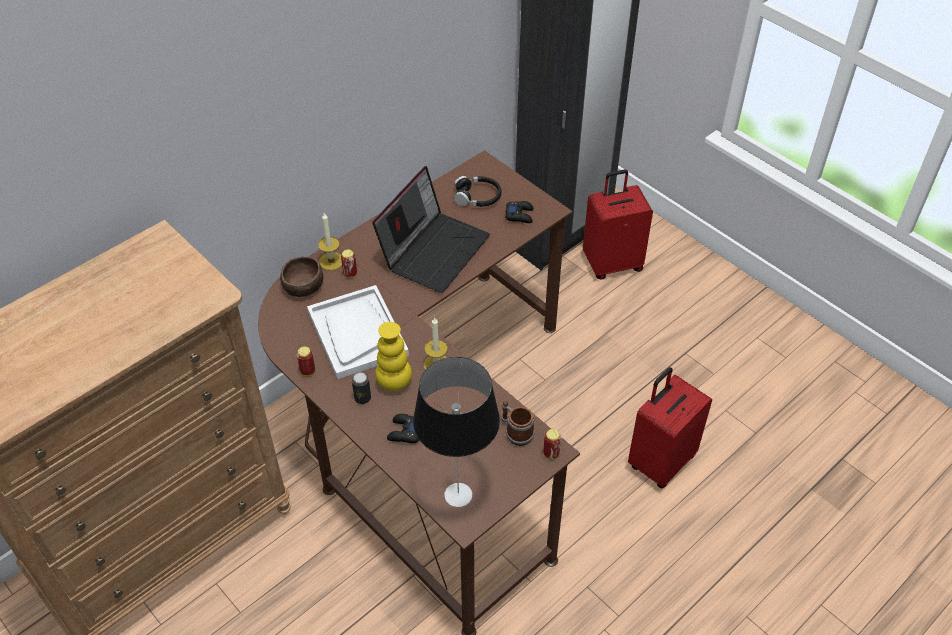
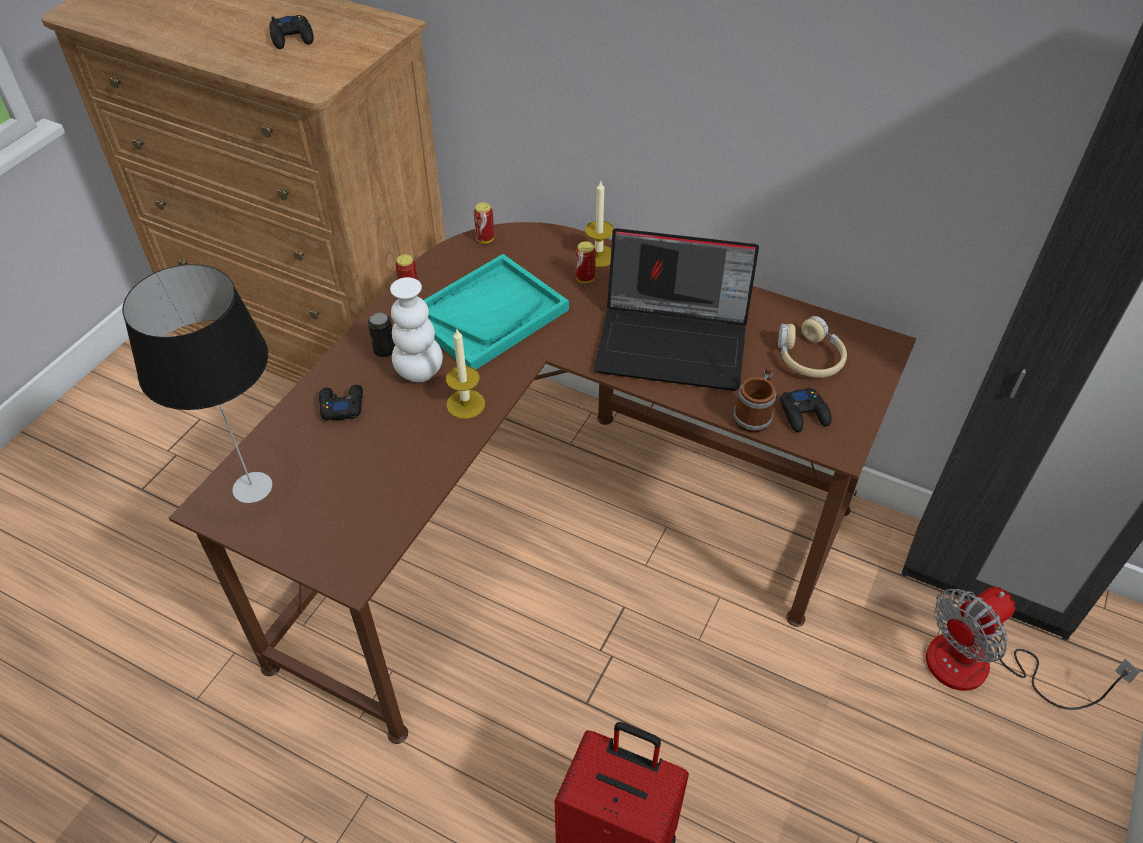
camera: 70 degrees right, 0 degrees up
(133, 297) = (292, 37): none -> black game controller
(302, 287) = (542, 246): brown bowl -> none
(357, 333) = (488, 314): white tray -> turquoise tray
(394, 383) = (419, 372): yellow vase -> white vase
(477, 197) = (809, 358): black headphones -> beige headphones
(515, 432) = (375, 521): mug -> mug (754, 414)
(551, 454) = (346, 574): can -> can (485, 239)
(612, 263) = (981, 669): red suitcase -> fan

